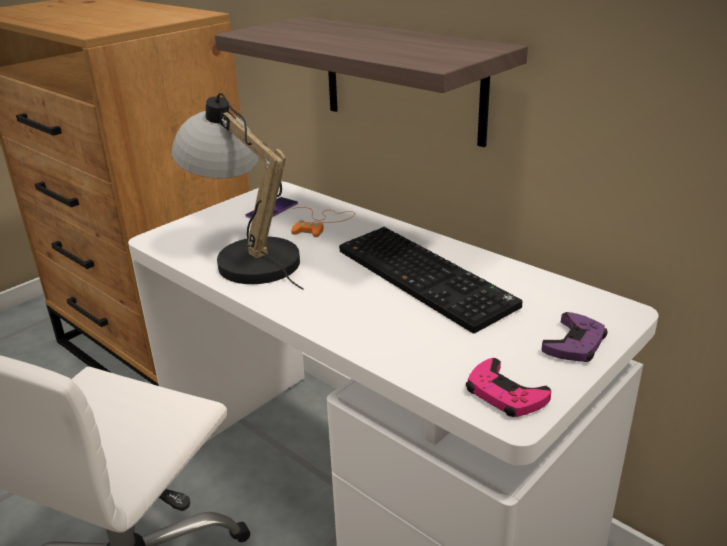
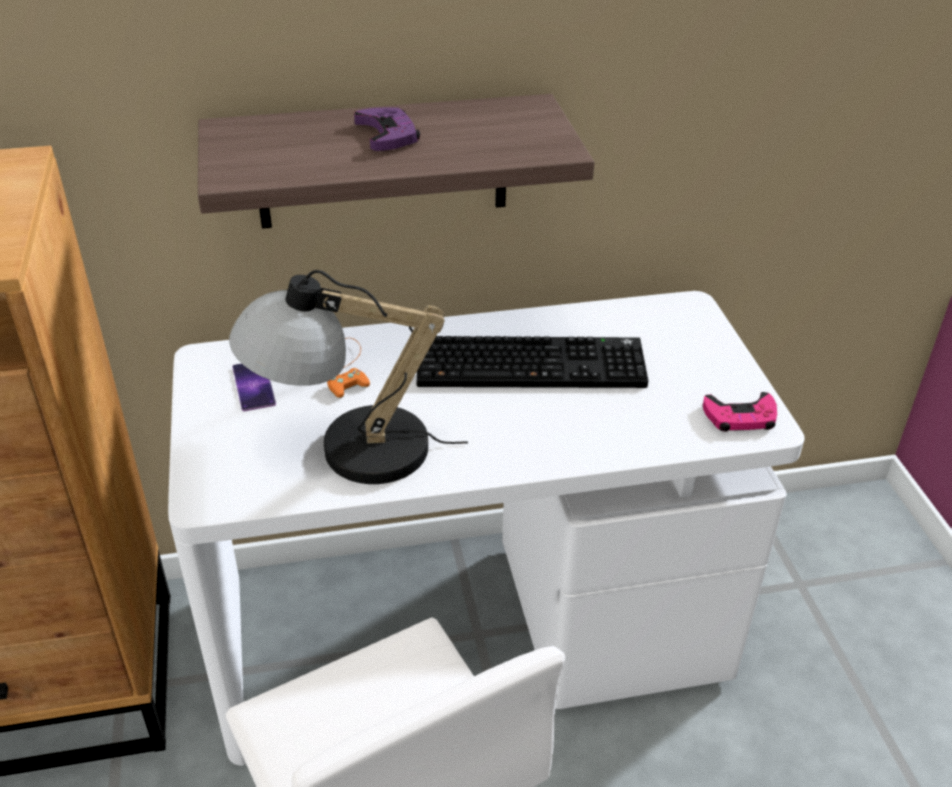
camera: 55 degrees left, 10 degrees up
(575, 343) = (709, 350): purple game controller -> purple game controller (388, 135)

